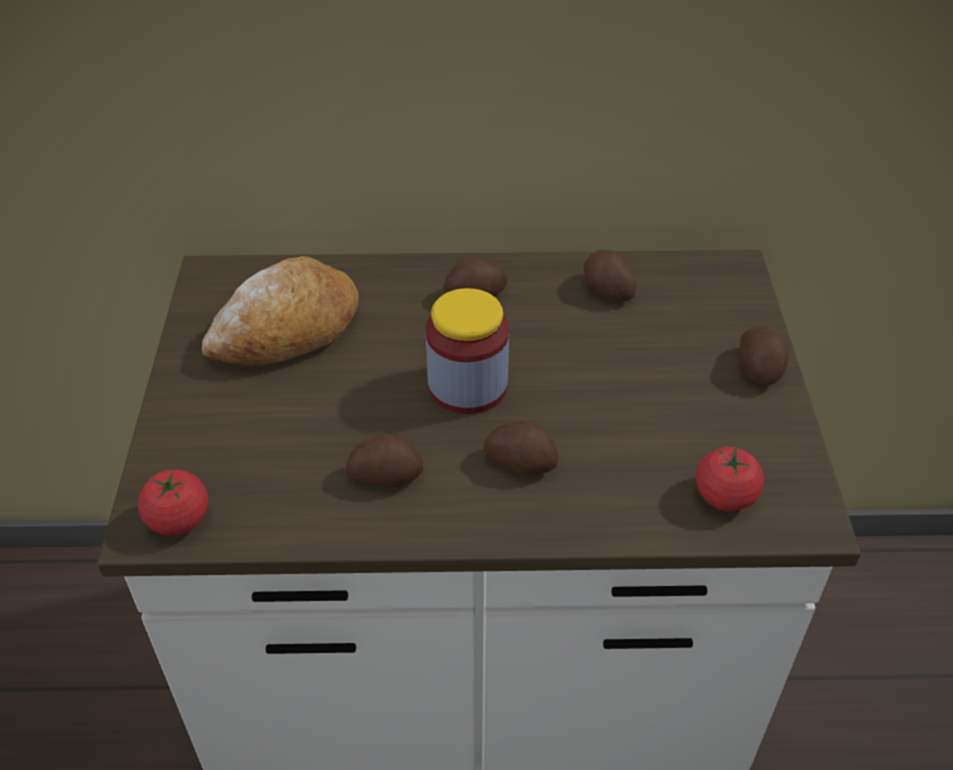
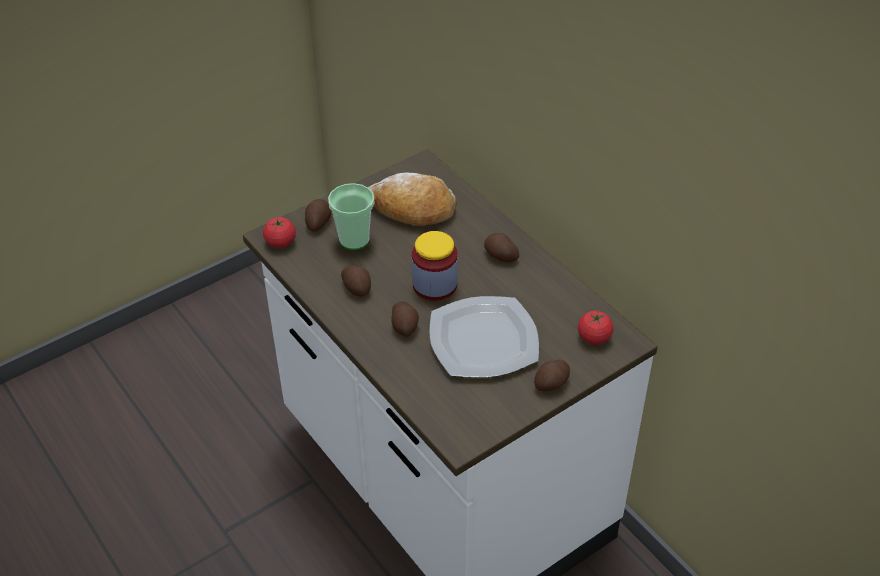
camera: 55 degrees right, 0 degrees up
(278, 425) = (354, 239): none -> cup
(606, 290) = (554, 300): potato -> potato (318, 222)
(622, 391) = (484, 339): none -> plate
(725, 496) = (447, 405): tomato -> tomato (594, 337)

